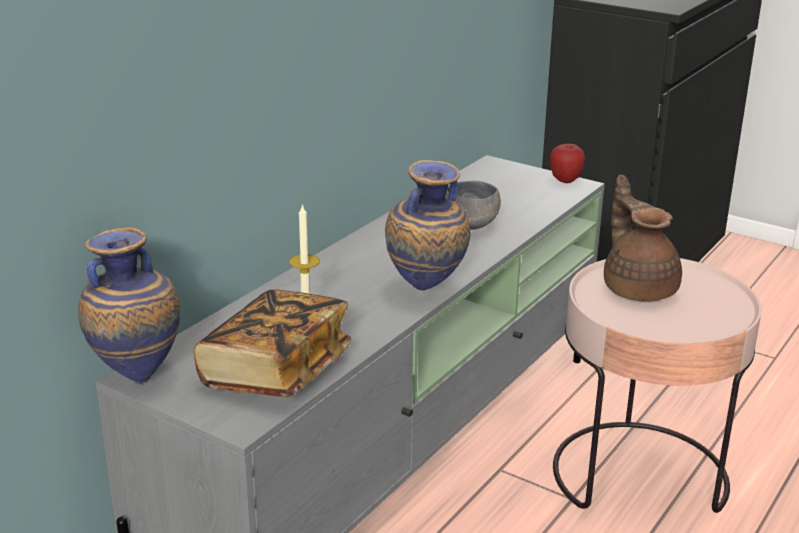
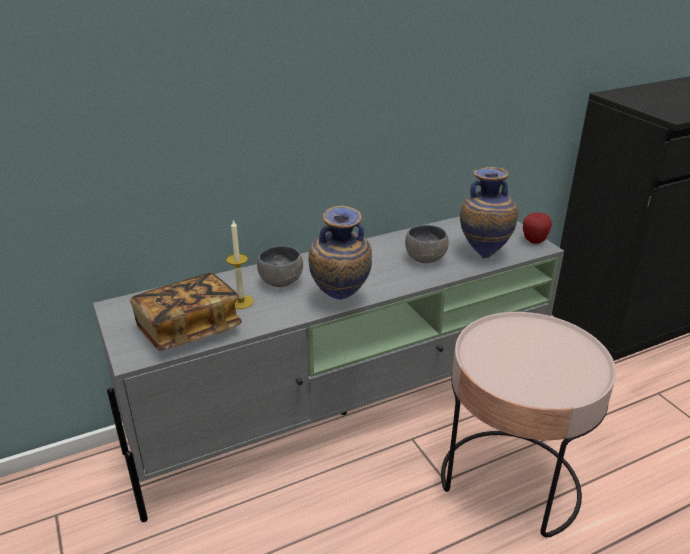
camera: 30 degrees right, 5 degrees up
(137, 376) = (115, 306): vase -> vase (483, 254)
(326, 290) = (279, 281): none -> grey bowl
(638, 288) = (522, 343): brown teapot -> none

